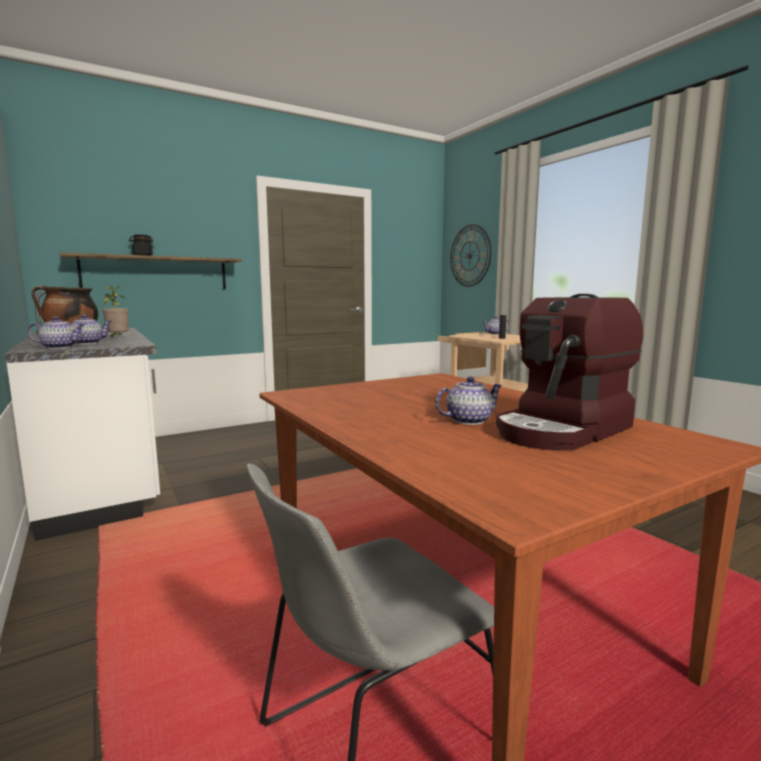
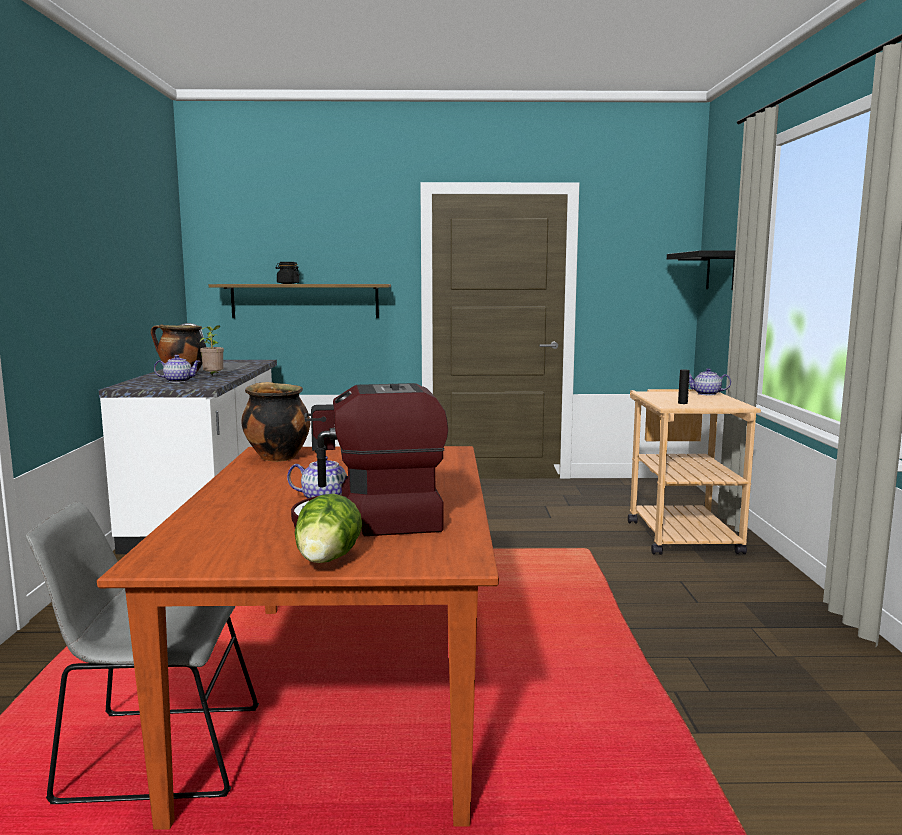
camera: 30 degrees right, 0 degrees up
(59, 347) = (146, 385): teapot -> none
(316, 397) = (276, 457): none -> cooking pot
(469, 255) = (721, 271): wall clock -> black shelf
(646, 467) = (327, 561): none -> lettuce

